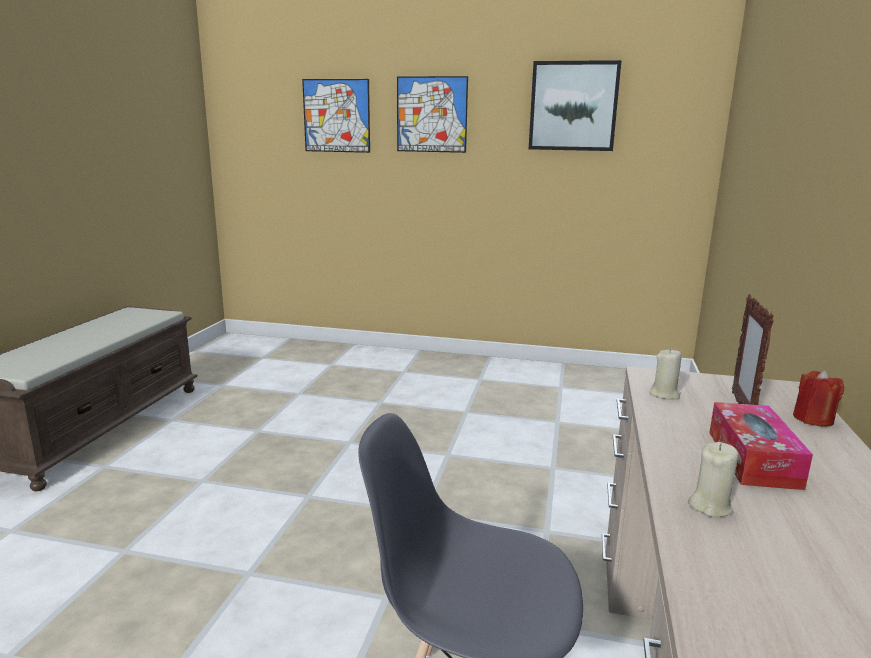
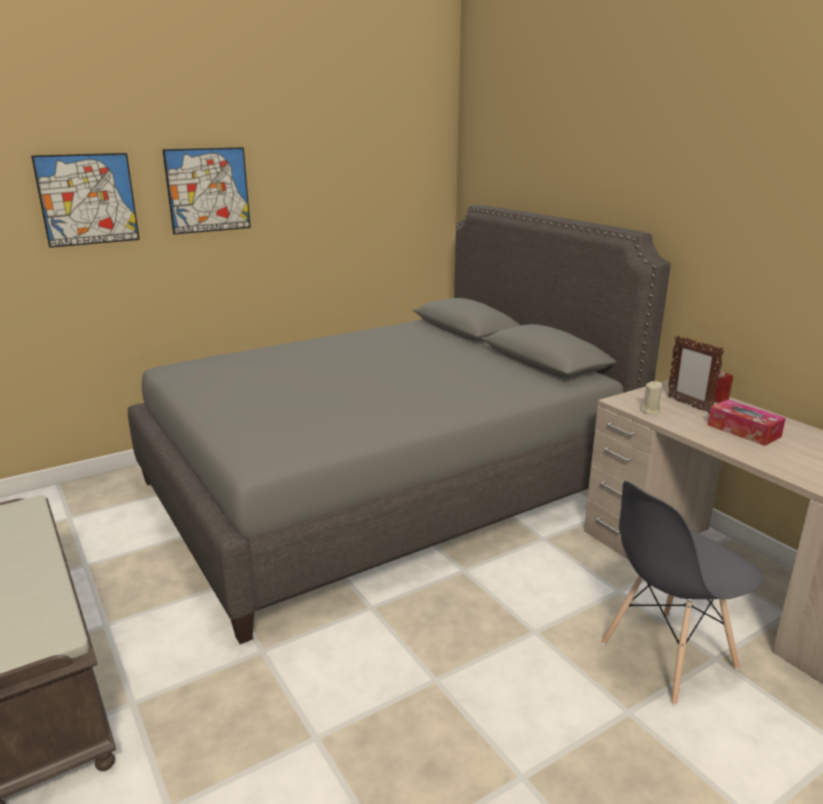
camera: 45 degrees left, 5 degrees up
(478, 422) = (384, 486): none -> grey bed
(573, 106) = (344, 173): picture -> none
(710, 506) = (778, 461): beige candle -> none

